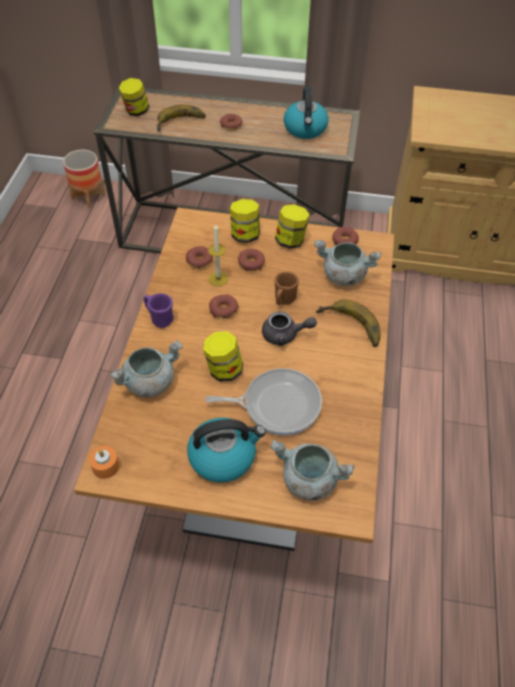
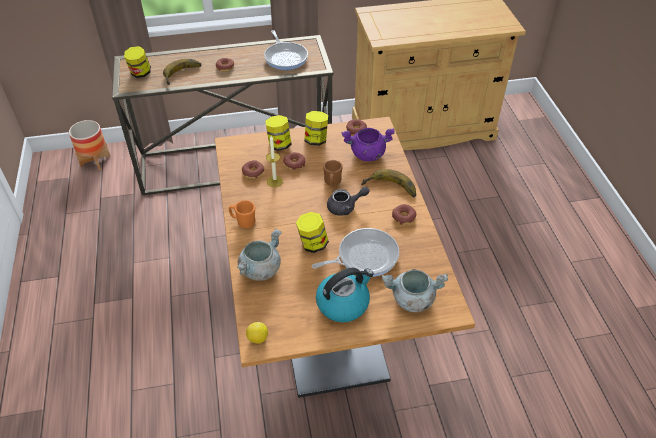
camera: 20 degrees left, 5 degrees down
(105, 466) = (257, 338): orange candle -> lemon
(159, 318) = (243, 222): purple mug -> orange mug
(223, 310) = (290, 202): donut -> donut (403, 217)
(305, 129) = (285, 57): kettle -> frying pan
(343, 275) = (367, 154): grey cooking pot -> purple cooking pot

